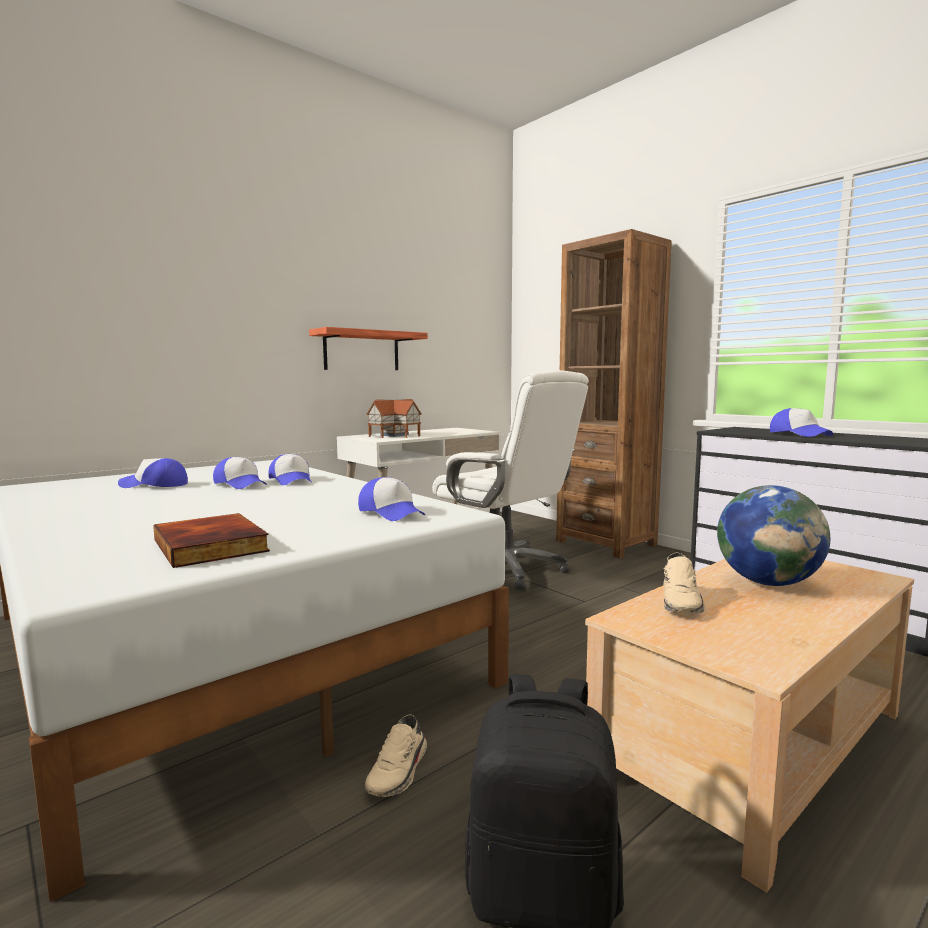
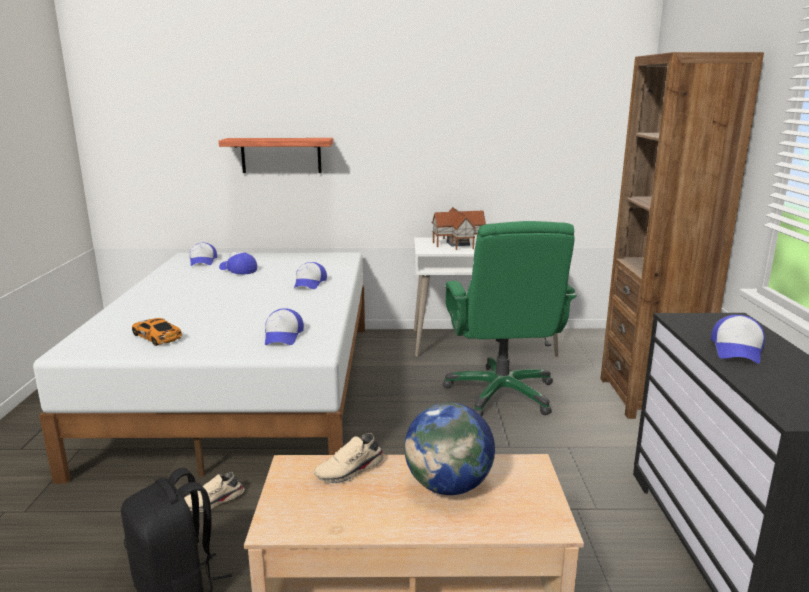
camera: 40 degrees right, 10 degrees up
(213, 545) = (157, 337): book -> toy car
(241, 484) = (277, 280): cap -> cap (203, 261)
(362, 351) = (447, 160): shelf -> shelf (281, 155)
(507, 569) = (501, 393): white office chair -> green office chair

